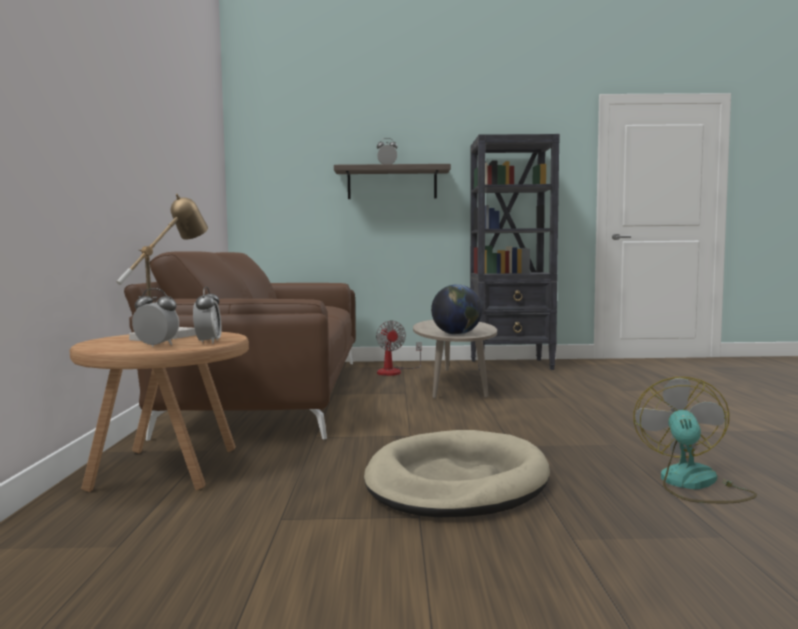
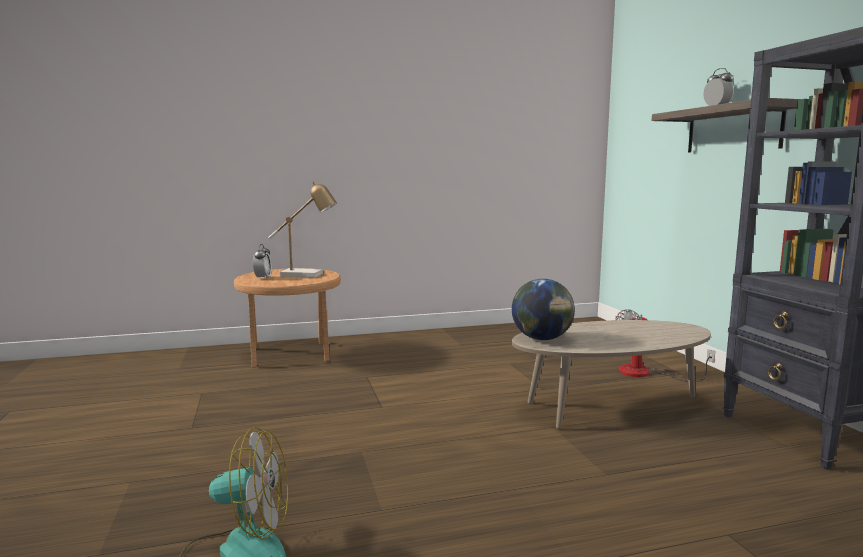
camera: 75 degrees right, 5 degrees up
(208, 342) = (278, 282): alarm clock -> none
(271, 392) = (496, 344): brown sofa -> none
(456, 482) = (258, 434): beige dog bed -> none

